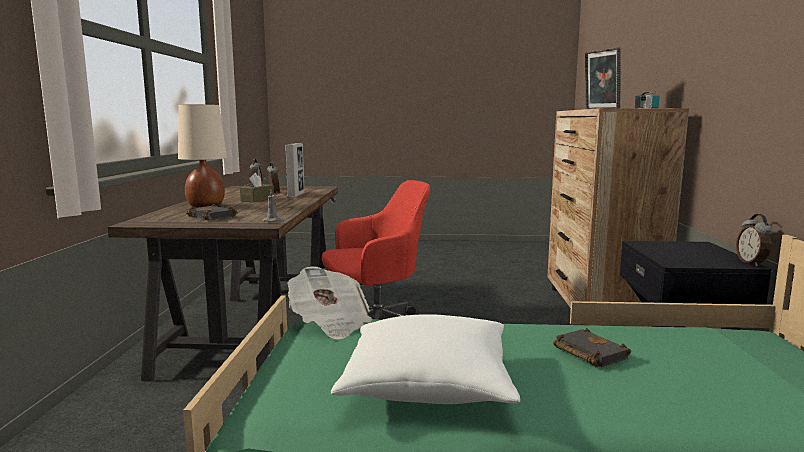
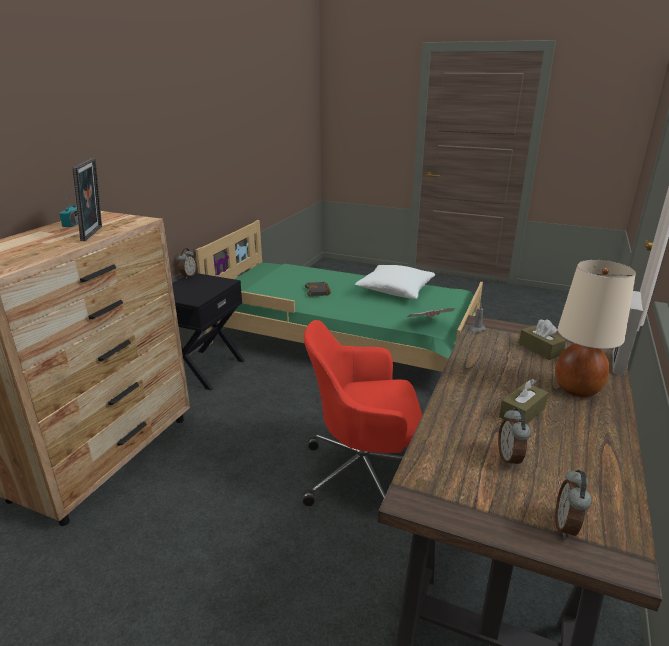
camera: 160 degrees left, 15 degrees up
(214, 216) = (540, 349): black book -> brown tissue box
(296, 195) = (466, 428): picture frame -> picture frame (618, 364)

